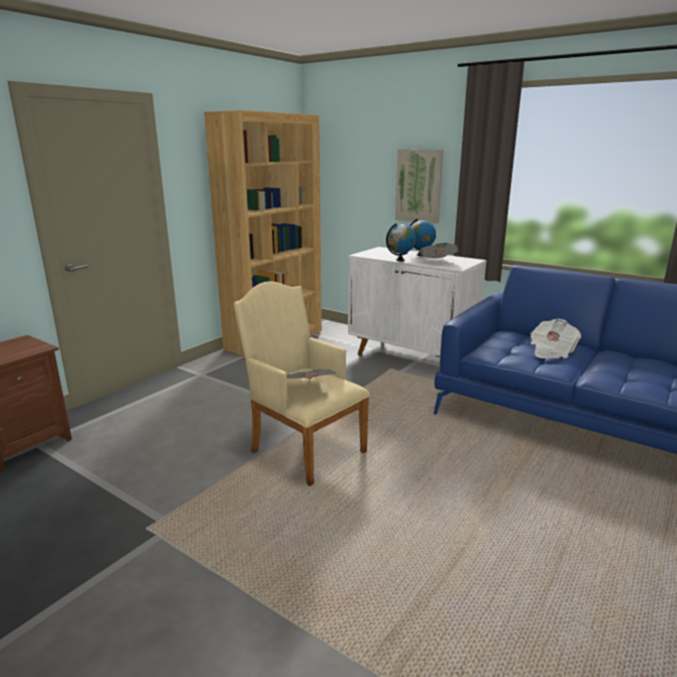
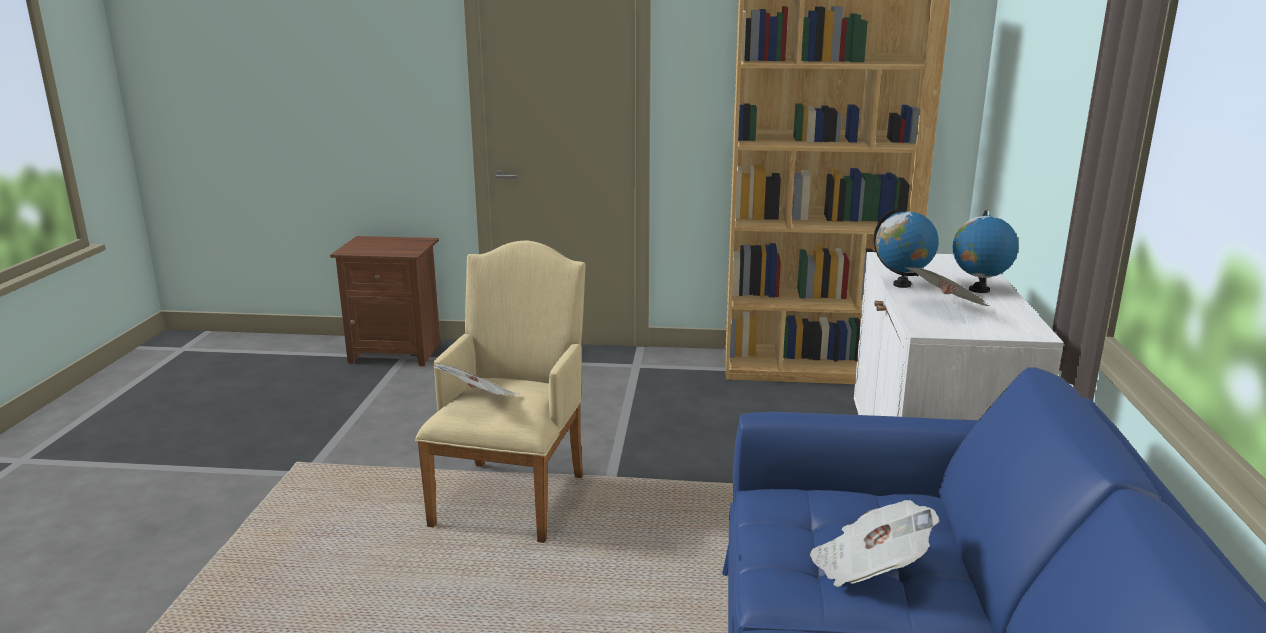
camera: 60 degrees right, 0 degrees up
(419, 186) = (1070, 142): picture -> none

